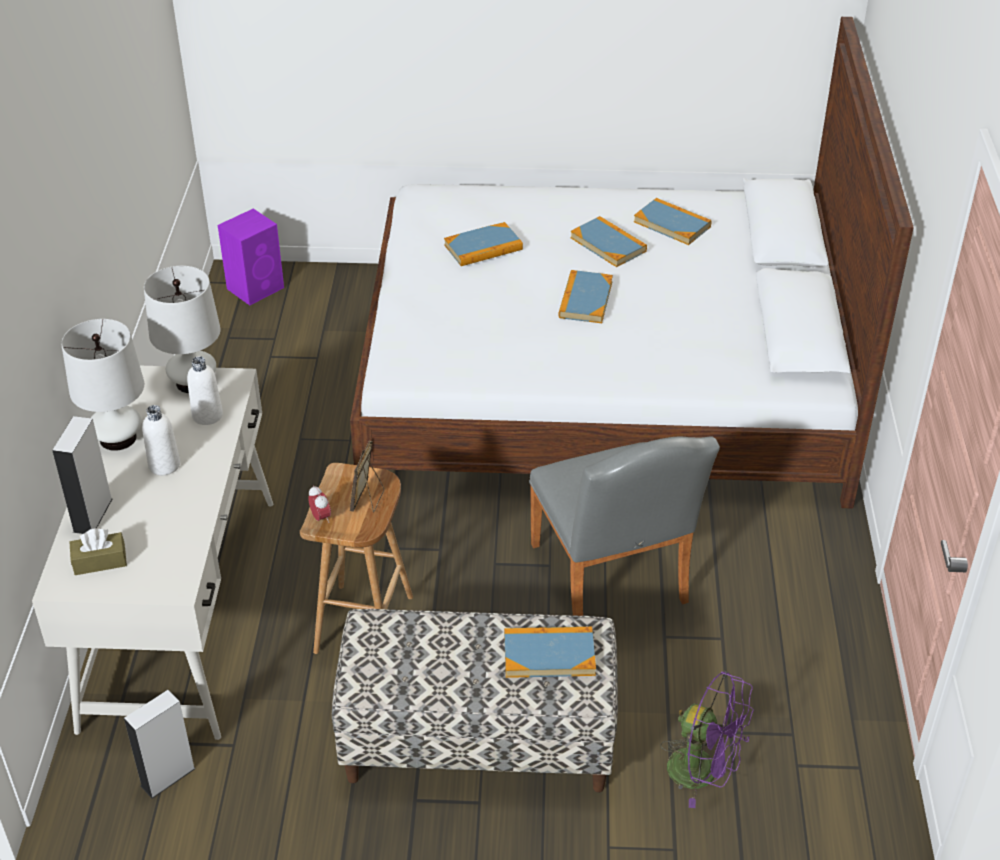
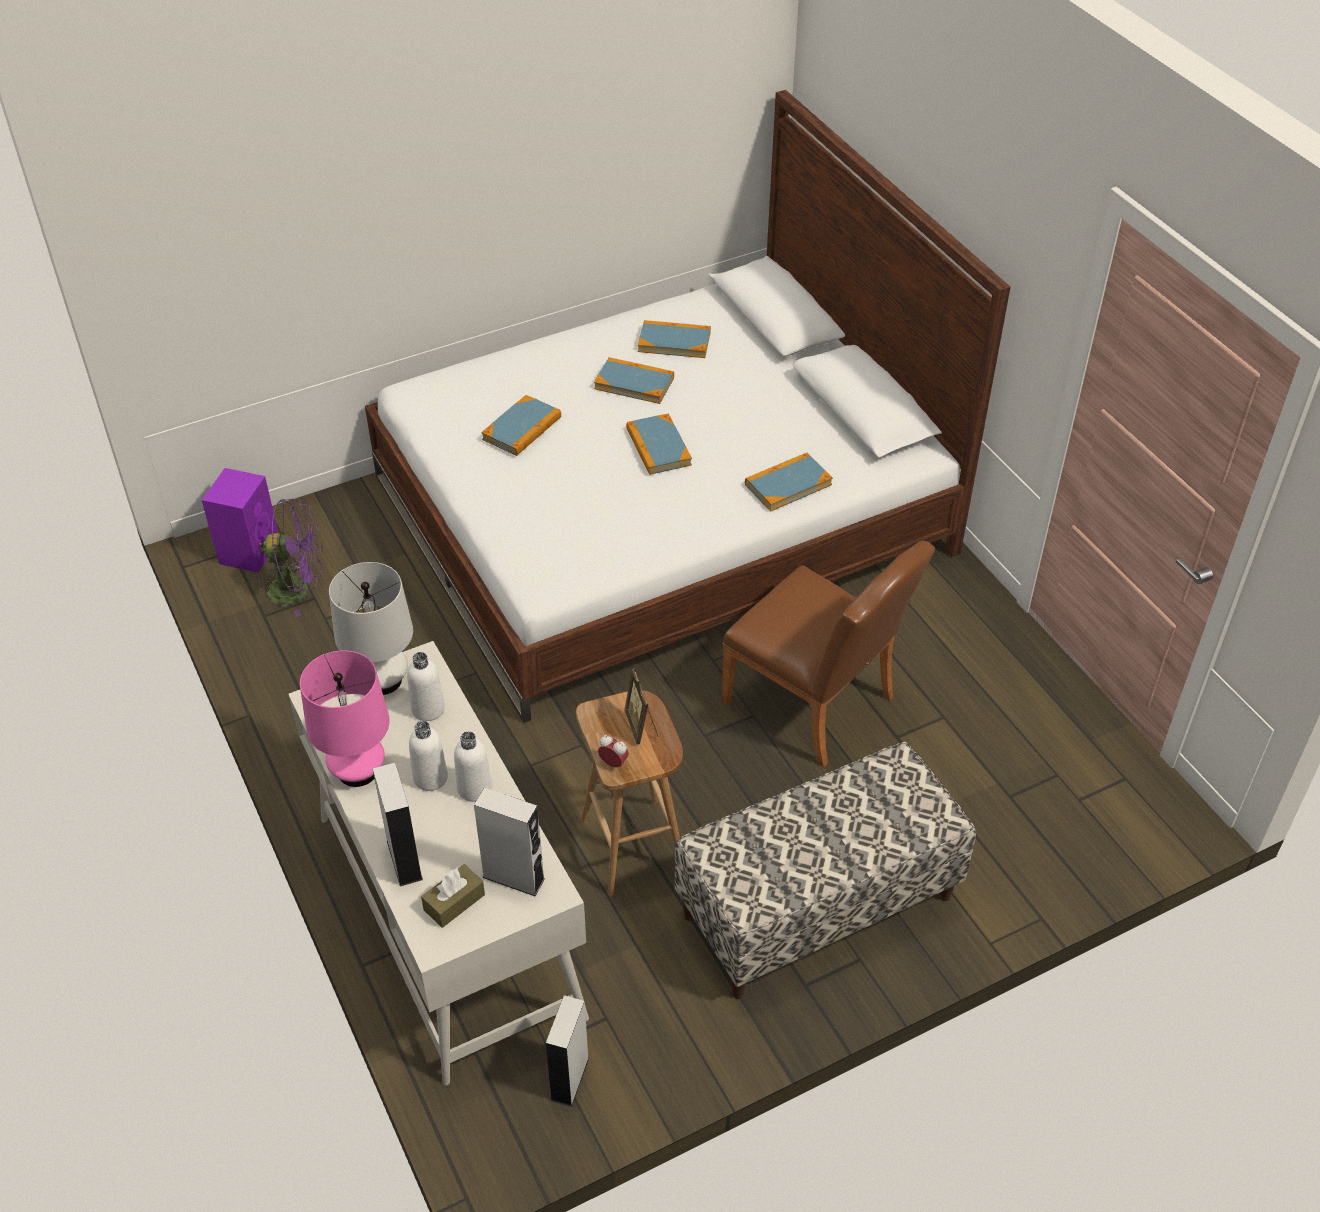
camera: 30 degrees left, 5 degrees up
(118, 438) = (358, 771): white table lamp -> pink table lamp
(158, 563) = (513, 877): none -> grey speaker
(189, 486) = (474, 788): none -> white bottle
(549, 655) = (881, 798): book -> book (788, 484)
(612, 581) = (817, 706): grey chair -> brown chair
(703, 772) = (1015, 841): purple fan -> purple fan (298, 590)

